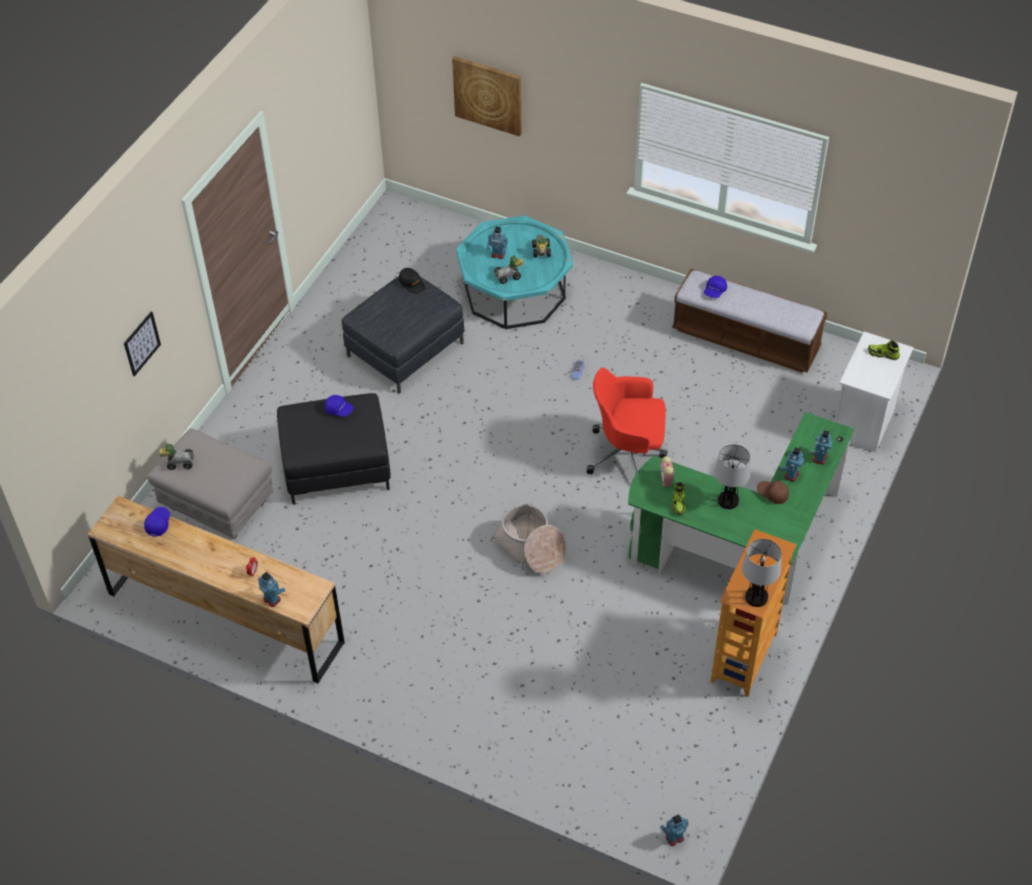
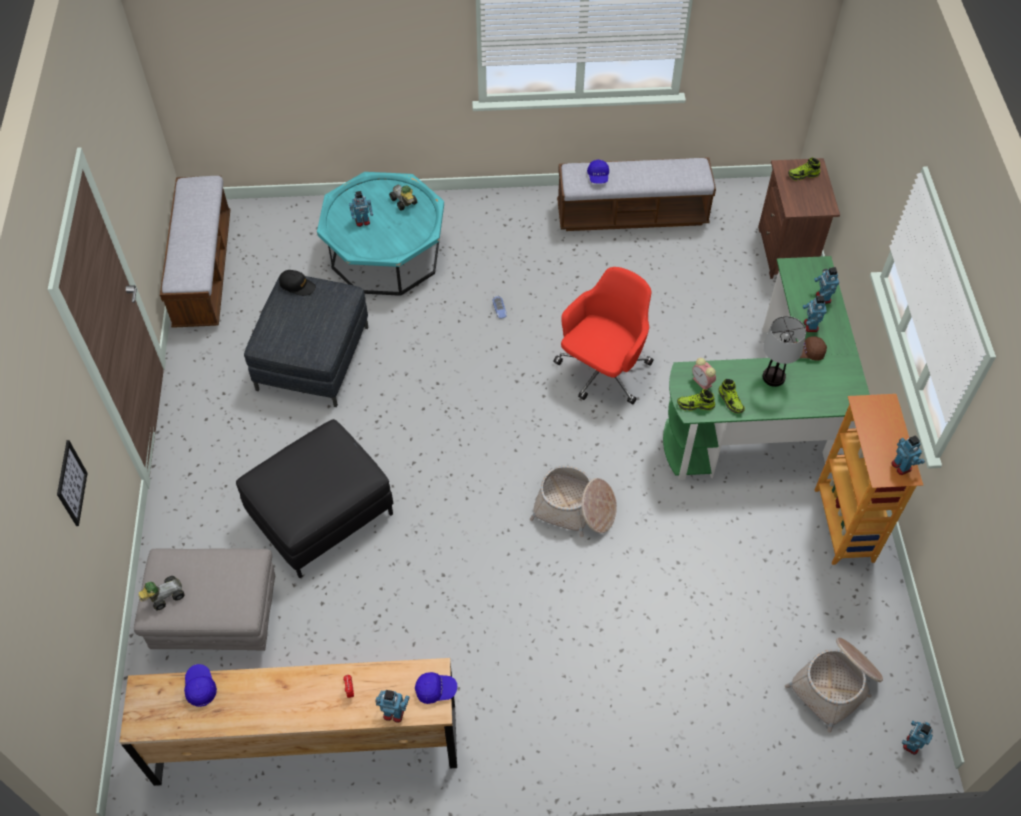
camera: 30 degrees left, 5 degrees up
(339, 410) = (308, 454): blue cap -> blue cap (436, 690)
(365, 249) = (203, 270): none -> bench
(488, 95) = (292, 52): picture -> none
(509, 276) = (389, 239): toy car -> none
(628, 455) = (602, 372): red office chair -> red office chair turned 150 degrees clockwise
(645, 767) = (835, 685): none -> basket
(647, 494) = (695, 405): none -> shoe
(756, 597) = (901, 466): table lamp -> toy robot
(863, 424) = (787, 252): white nightstand -> brown nightstand

